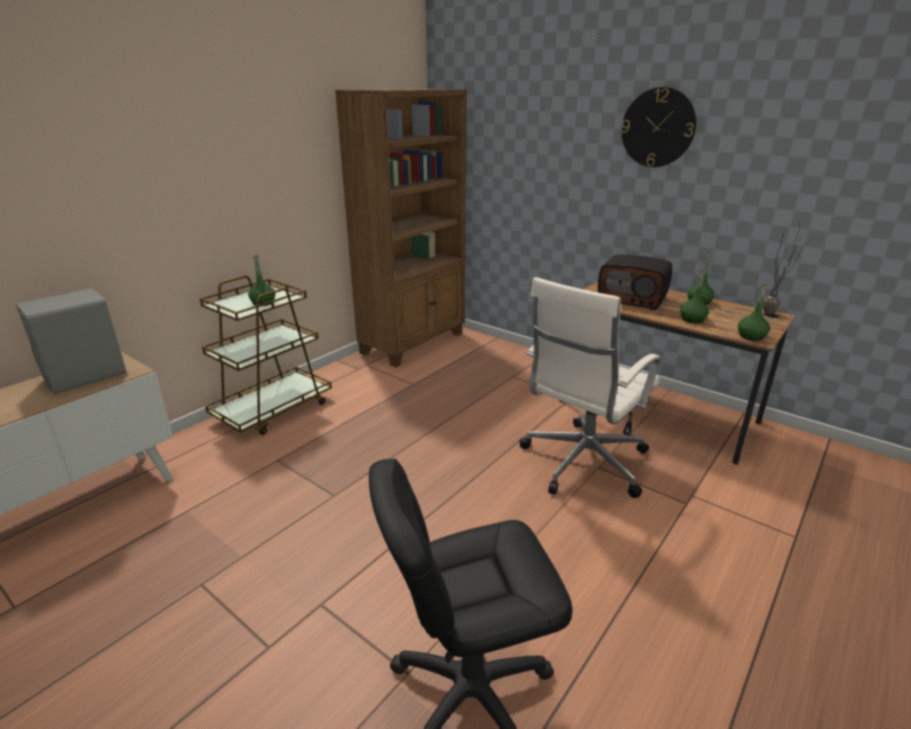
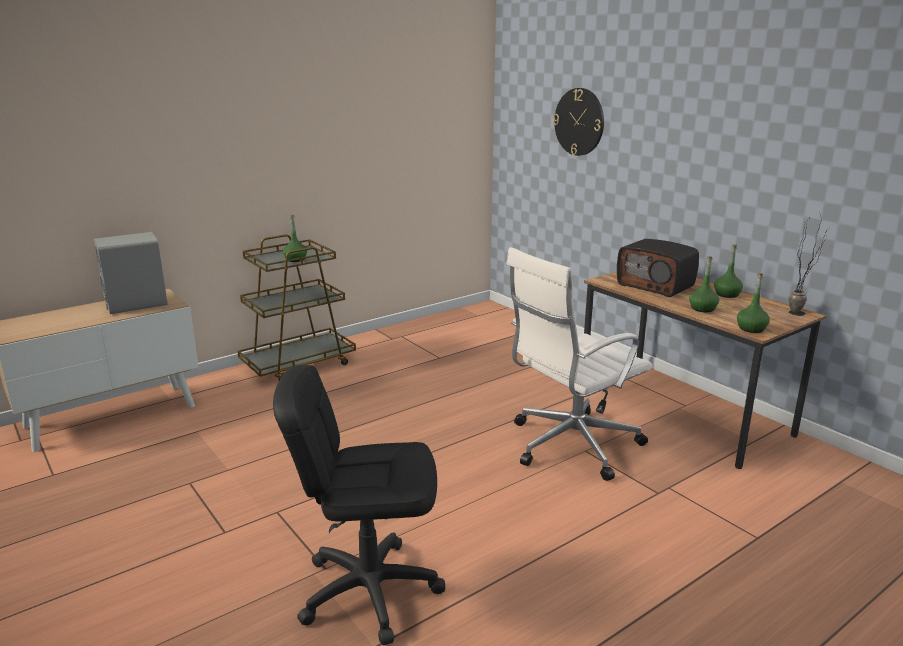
camera: 15 degrees right, 5 degrees down
(414, 343) = (458, 321): brown bookcase -> none
(658, 128) = (696, 111): wall clock -> wall clock (579, 122)

